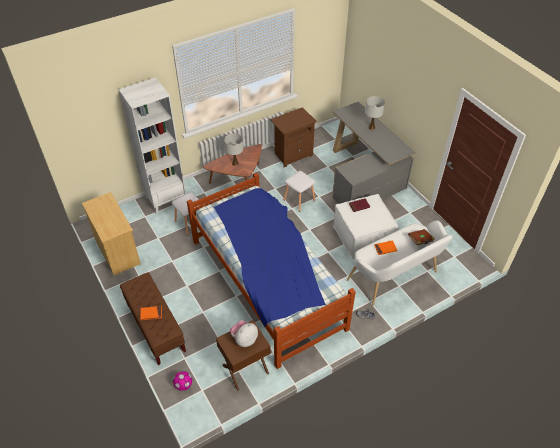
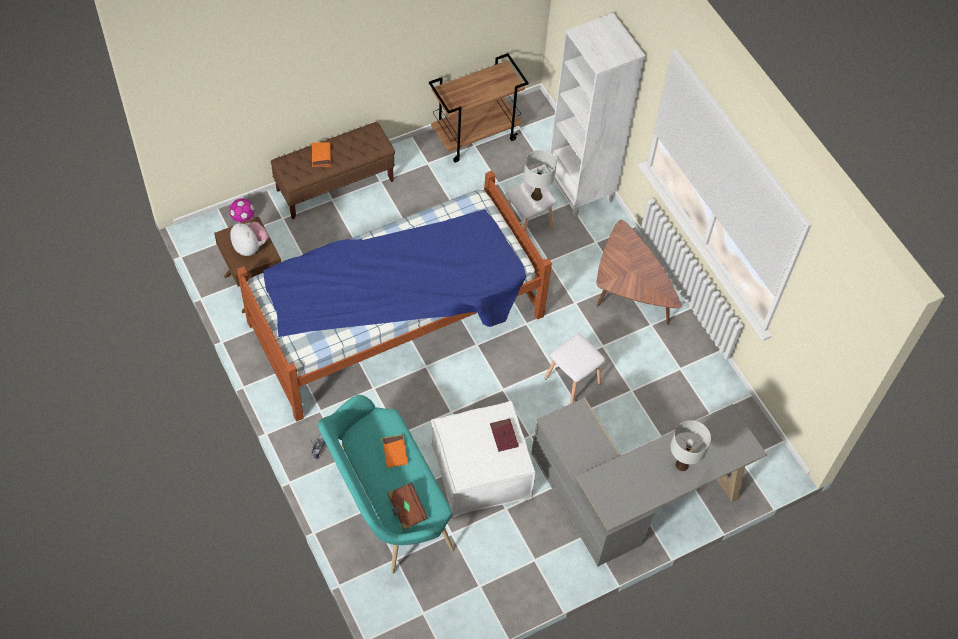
camera: 90 degrees right, 10 degrees up
(117, 251) = (476, 135): beige dresser -> brown cart
(235, 163) = (628, 265): white table lamp -> white table lamp (536, 195)
(292, 154) = (694, 381): brown nightstand -> none
(395, 278) = (386, 505): white bench -> turquoise bench

